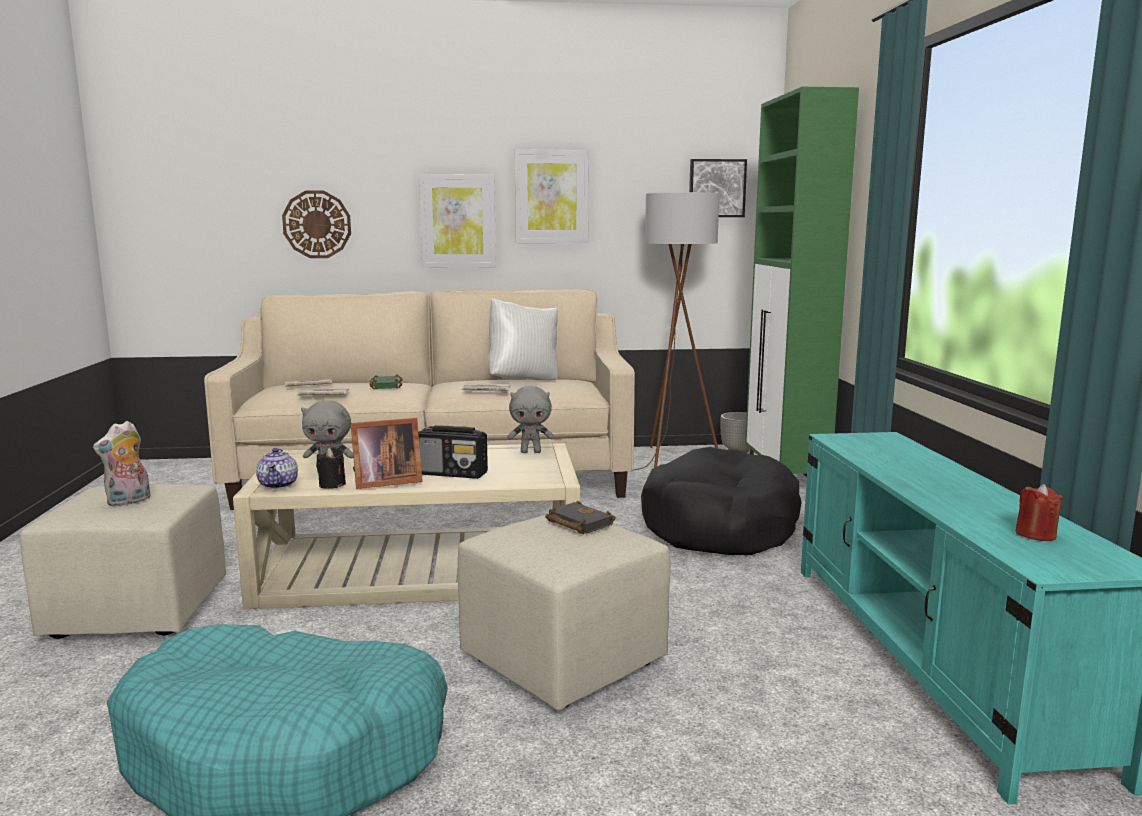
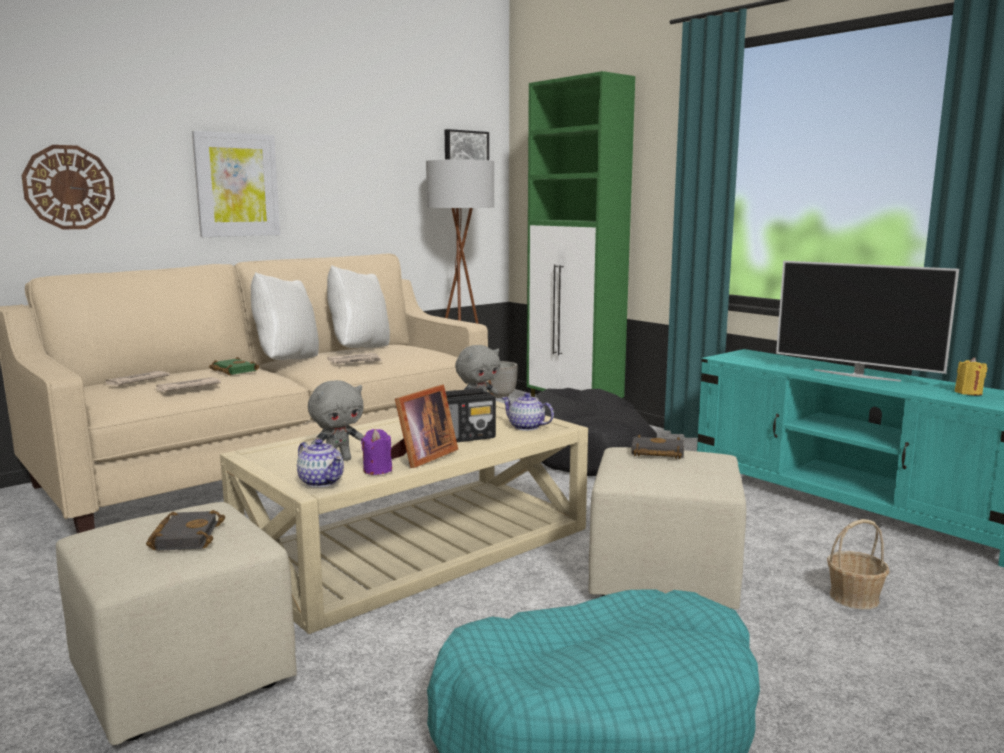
camera: 35 degrees left, 0 degrees up
(129, 501) = (185, 536): plush toy -> black book
(332, 485) = (377, 470): black candle -> purple candle
(447, 383) = (286, 361): none -> white pillow
(530, 475) = (526, 427): none -> teapot
(551, 197) = (329, 161): picture -> none
(721, 751) = (854, 597): none -> basket
(940, 484) = (856, 375): none -> television
(1035, 534) = (968, 393): red candle -> yellow candle

